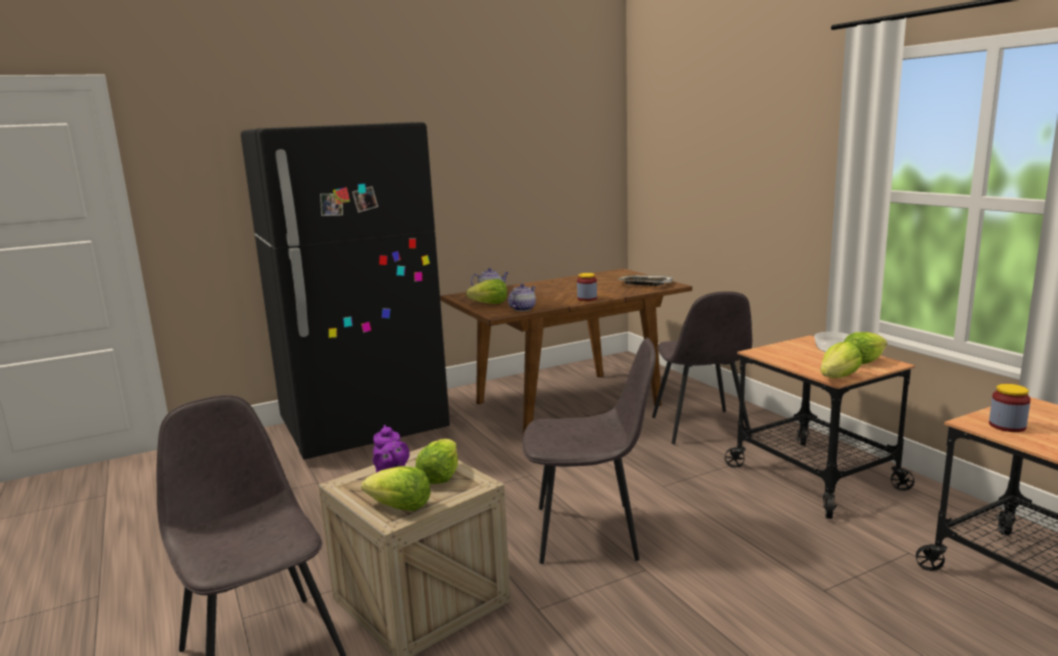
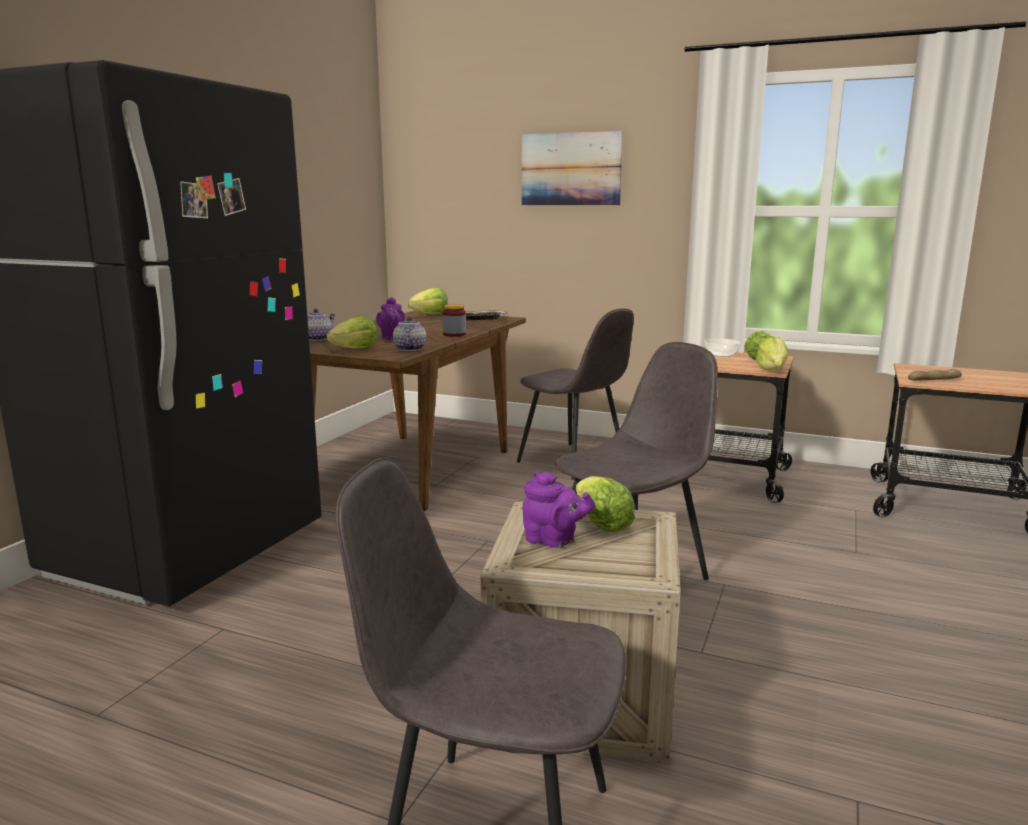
camera: 40 degrees left, 0 degrees up
(400, 507) = (631, 562): lettuce -> lettuce (430, 314)
(536, 297) = (391, 338): none -> purple teapot
(749, 147) = (570, 169): none -> picture
(1007, 426) = (934, 380): jar -> bread

